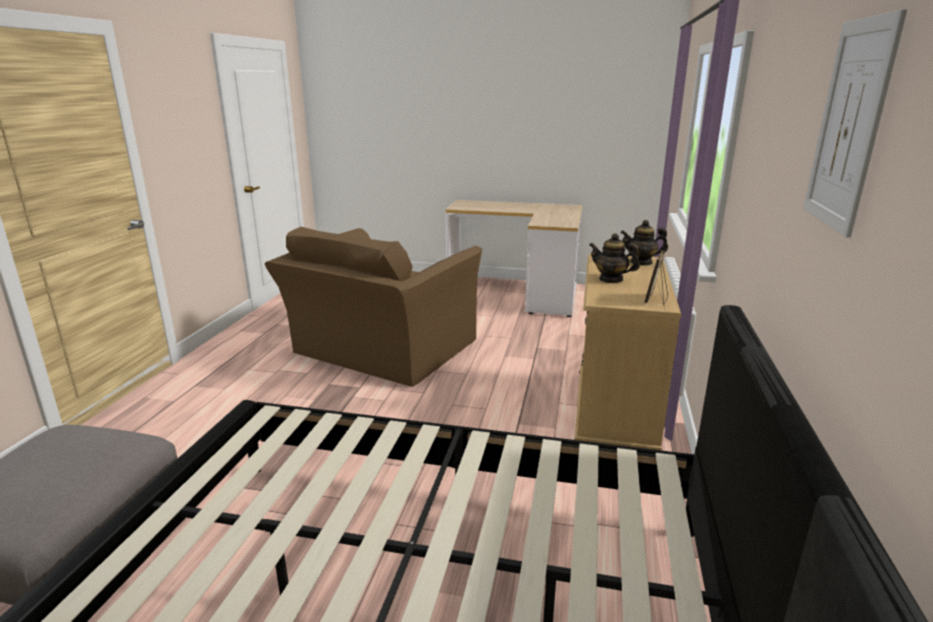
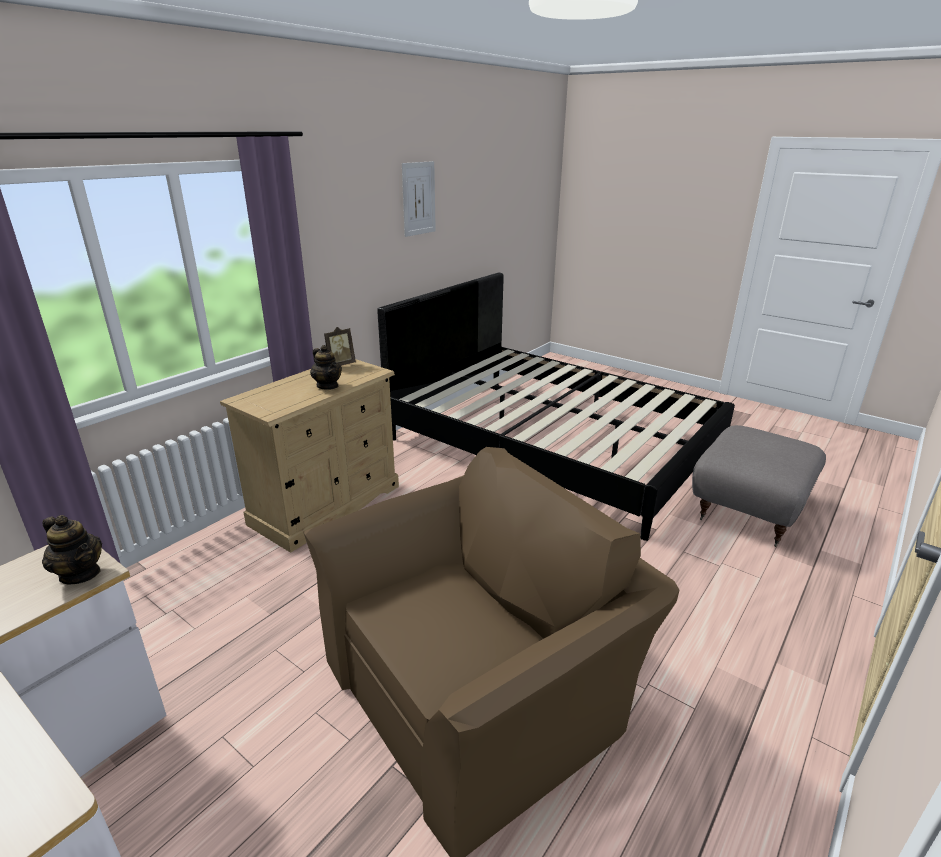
camera: 155 degrees left, 5 degrees up
(641, 262) = (257, 398): teapot -> teapot (80, 573)

